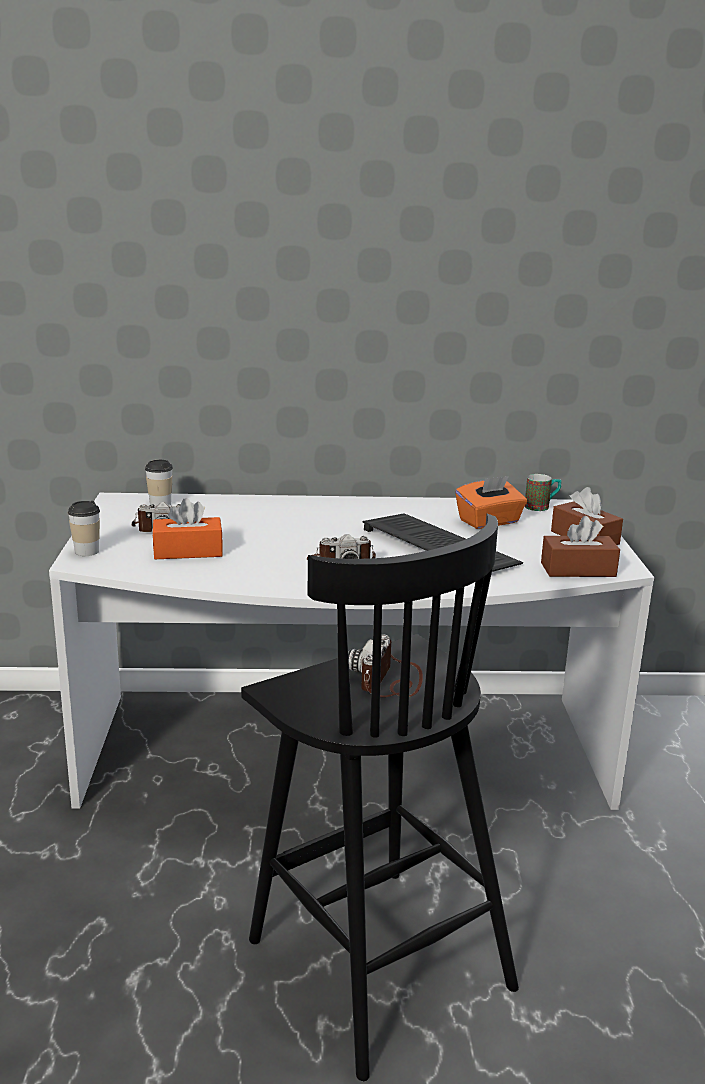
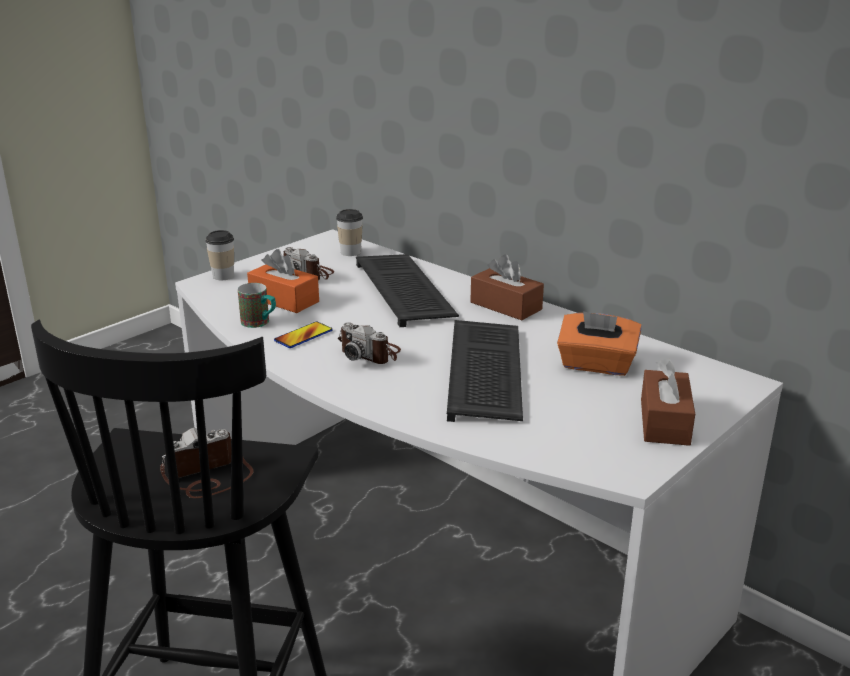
camera: 45 degrees right, 5 degrees up
(266, 569) = (303, 336): none -> phone
(270, 517) = (406, 291): none -> keyboard
(541, 507) = (695, 369): mug -> mug (260, 323)
(578, 569) = (573, 452): brown tissue box -> brown tissue box (506, 306)

